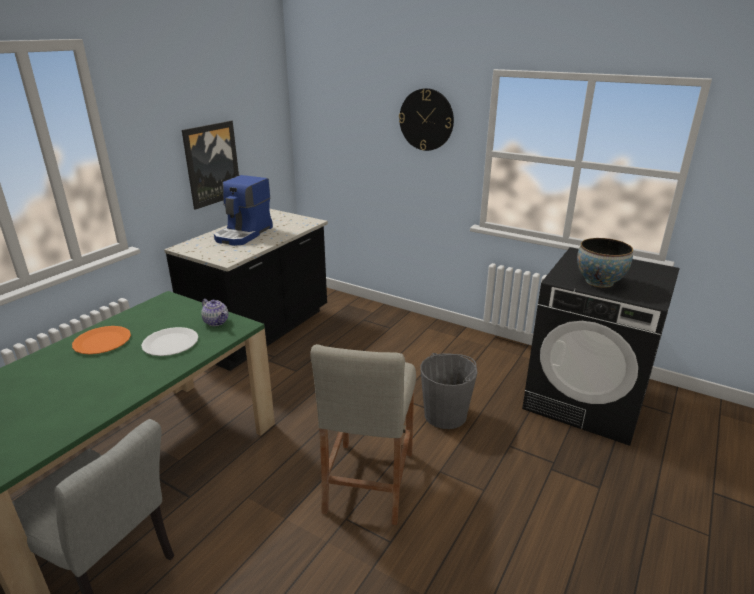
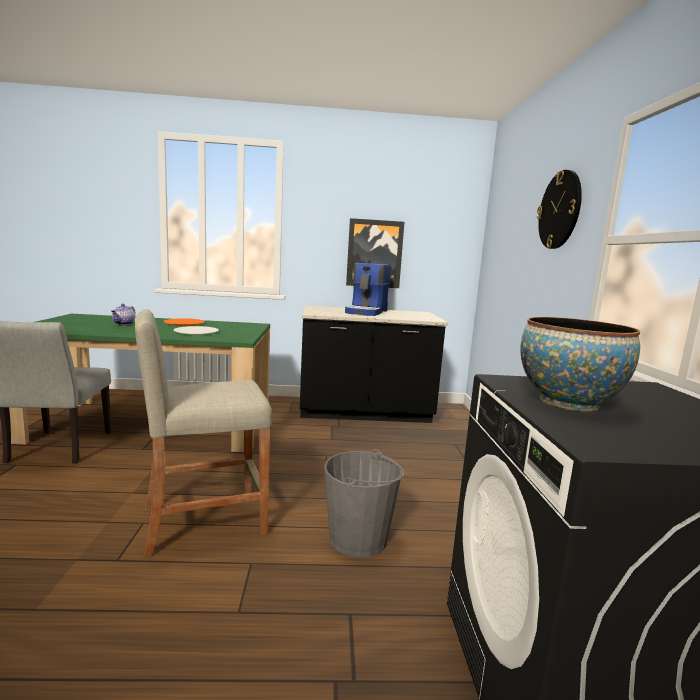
camera: 55 degrees right, 15 degrees down
(216, 322) = (239, 335): teapot -> teapot (124, 324)
(244, 234) = (367, 312): coffee machine -> coffee machine turned 60 degrees counterclockwise

